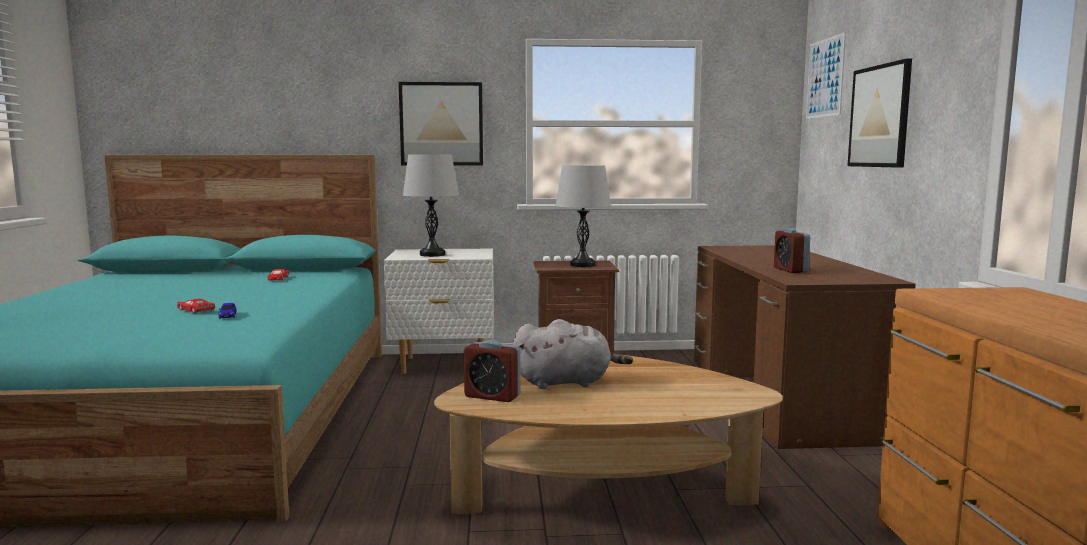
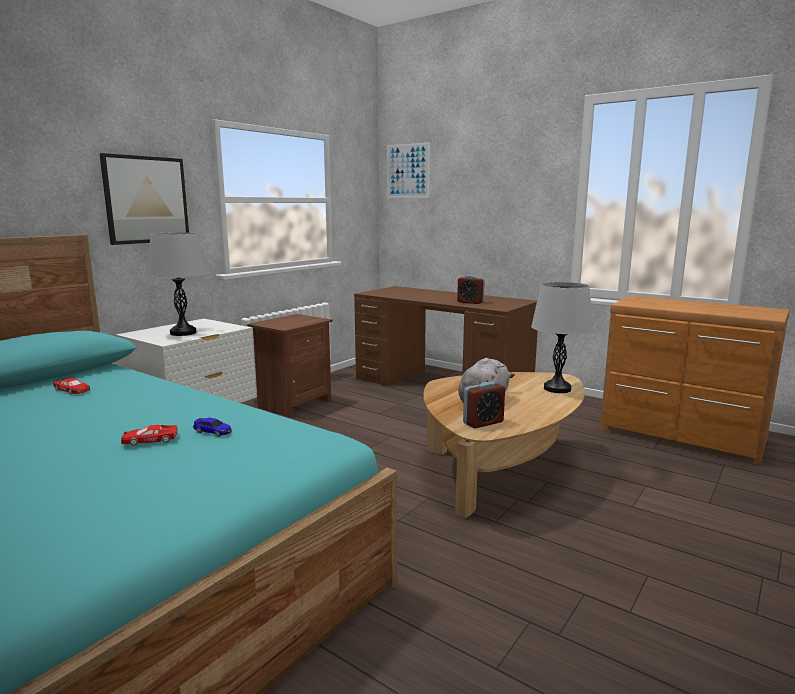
camera: 50 degrees left, 5 degrees up
(582, 265) = (297, 320): grey table lamp -> grey table lamp (557, 389)
(879, 116) = (472, 201): picture -> none

